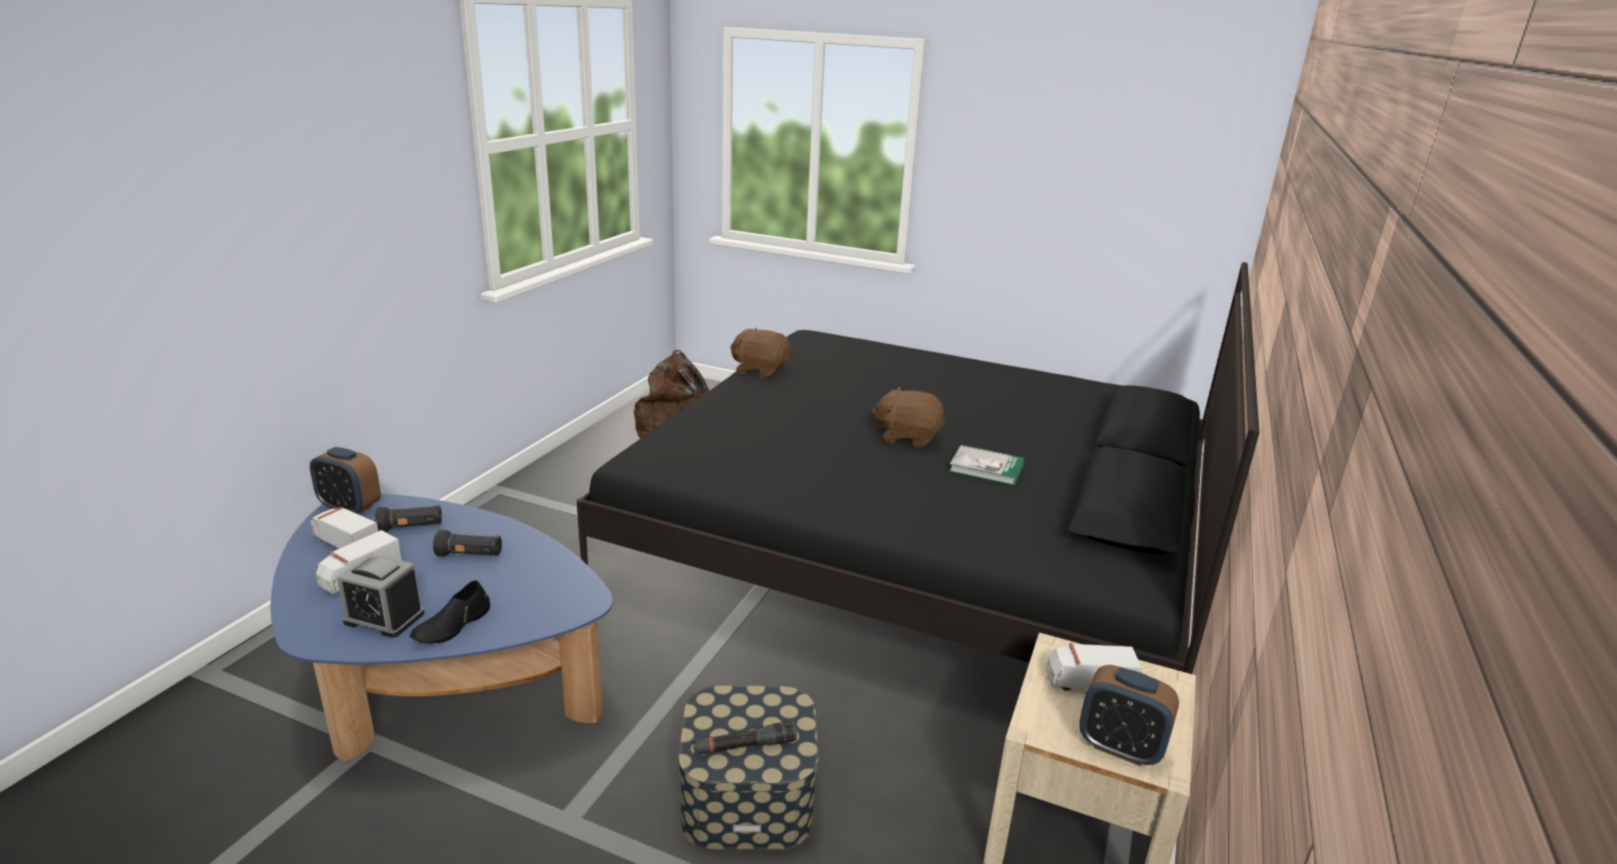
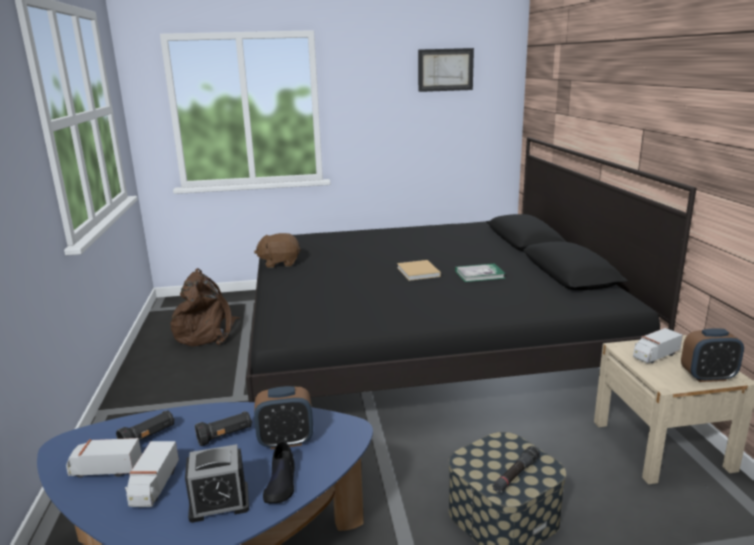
camera: 30 degrees left, 5 degrees down
(350, 507) = (70, 445): alarm clock -> alarm clock (286, 441)
(908, 437) = (418, 272): brown plush toy -> beige book
(1127, 123) = (445, 70): none -> picture

